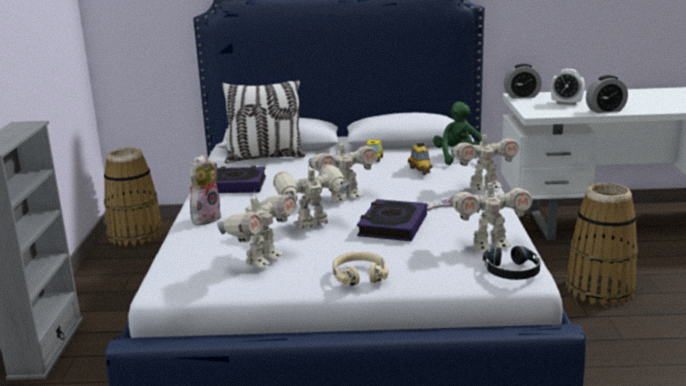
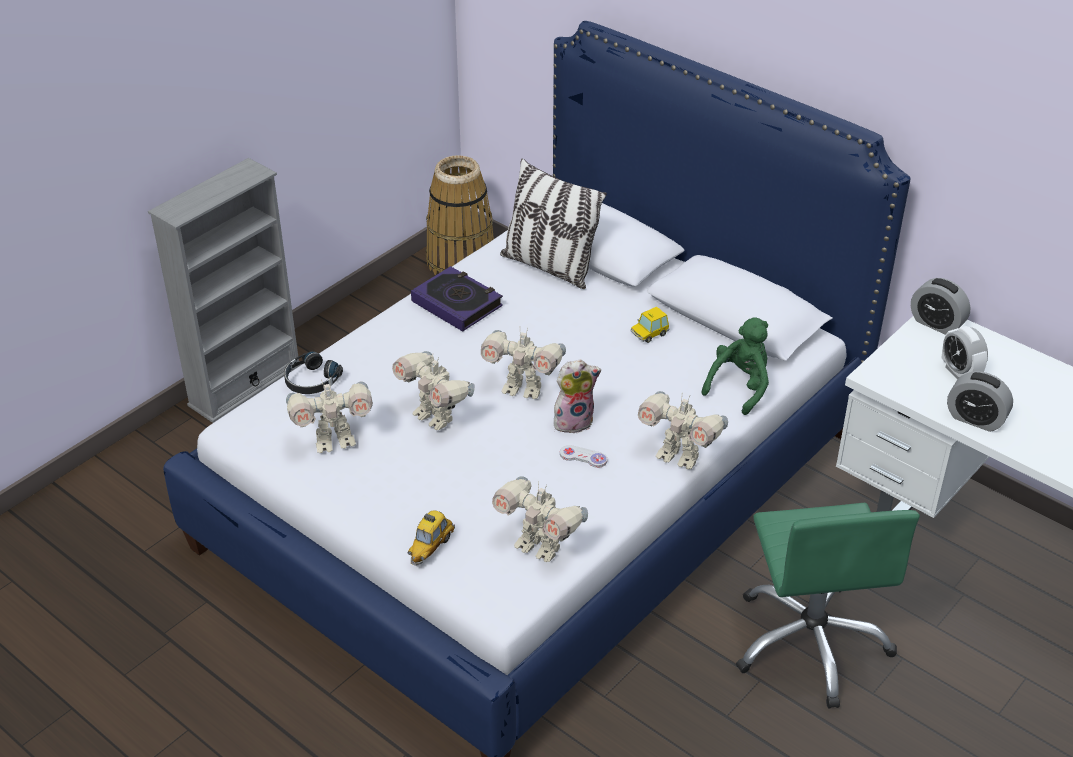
camera: 40 degrees right, 20 degrees up
(205, 218) = (371, 347): plush toy -> plush toy (574, 421)
(312, 225) = (435, 417): toy robot -> toy robot turned 150 degrees counterclockwise
(359, 275) = (380, 511): beige headphones -> none
(392, 226) = (501, 461): book -> none
(420, 170) = (663, 386): toy car -> toy car (431, 547)
(512, 271) = (500, 593): black headphones -> black headphones (311, 381)
(599, 289) = (811, 642): basket -> green office chair

